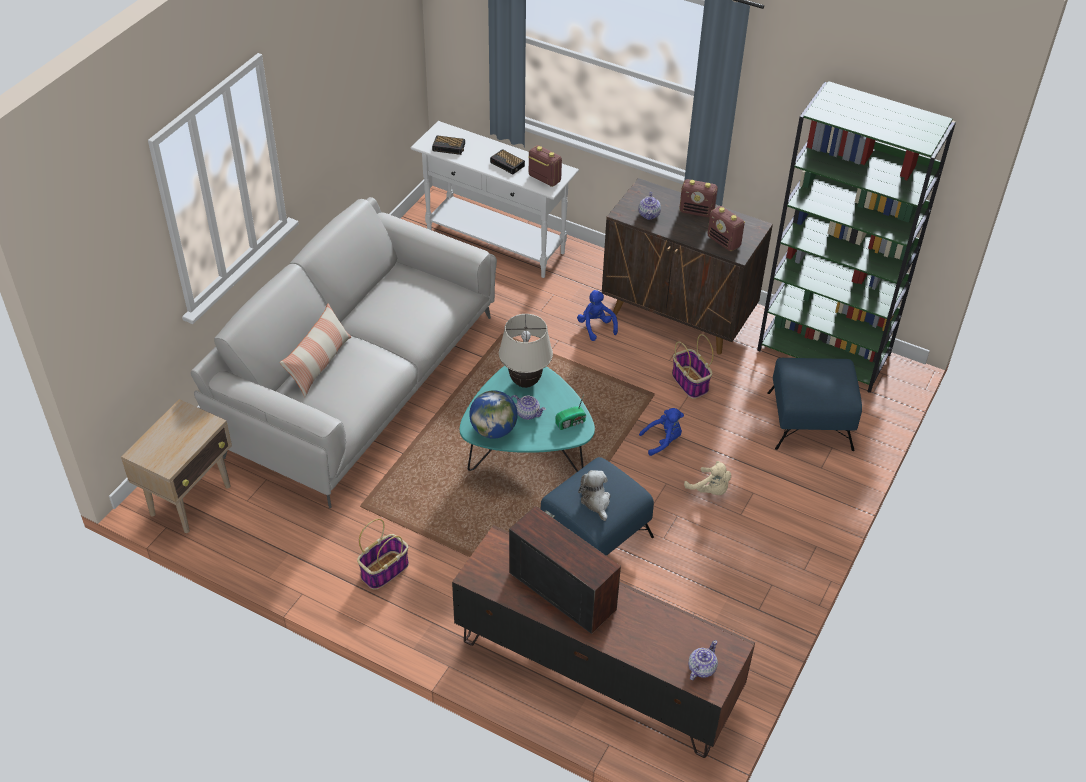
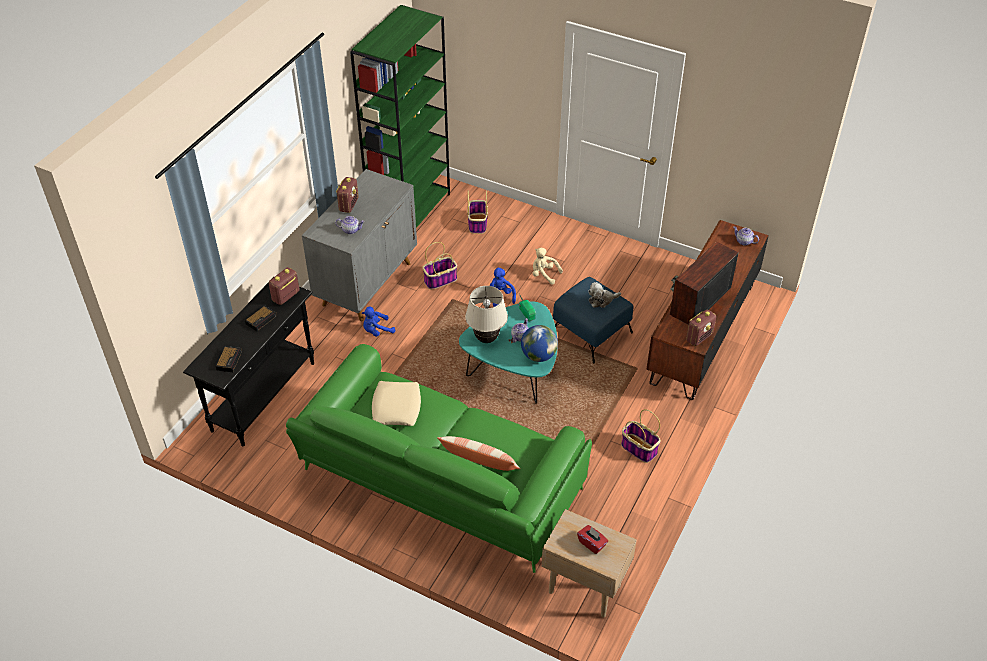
camera: 90 degrees left, 0 degrees up
(173, 440) = (592, 543): none -> red tissue box
(358, 381) = (439, 482): grey sofa -> green sofa
(410, 297) = (396, 407): none -> beige pillow
(496, 244) = (264, 396): white console table -> black console table
(679, 316) = (367, 283): brown cabinet -> grey cabinet
(710, 490) = (544, 274): beige plush toy -> beige plush toy turned 105 degrees counterclockwise
(724, 242) = (386, 193): radio -> radio (699, 337)
(810, 421) = (477, 223): blue ottoman -> basket

